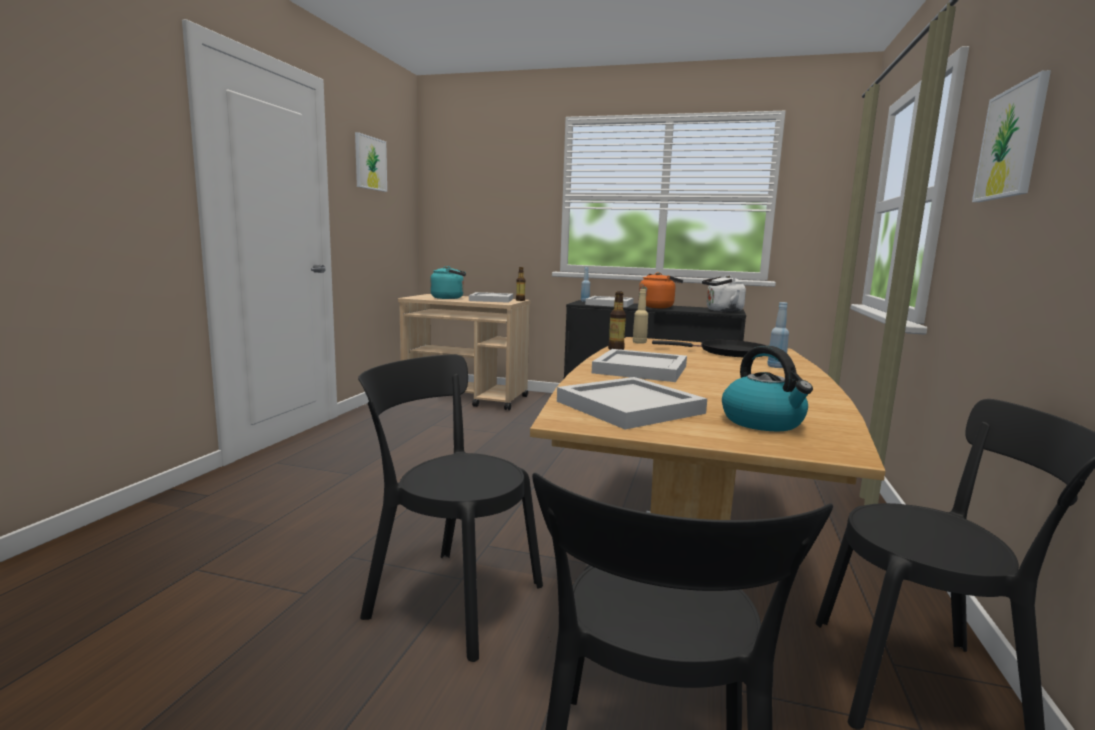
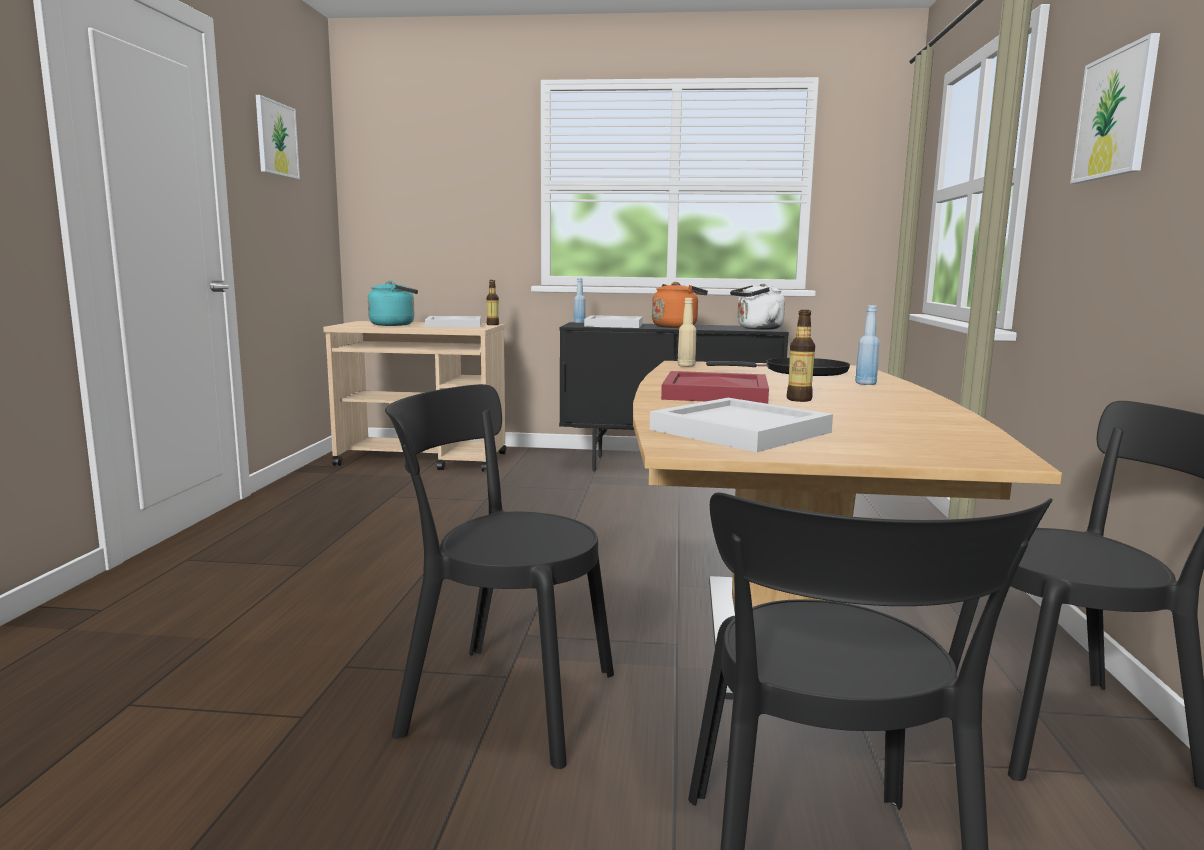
camera: 10 degrees left, 0 degrees up
(616, 349) = (665, 374): bottle -> bottle (799, 399)
(641, 370) = (717, 393): white tray -> red tray
(763, 422) = (901, 437): kettle -> none

